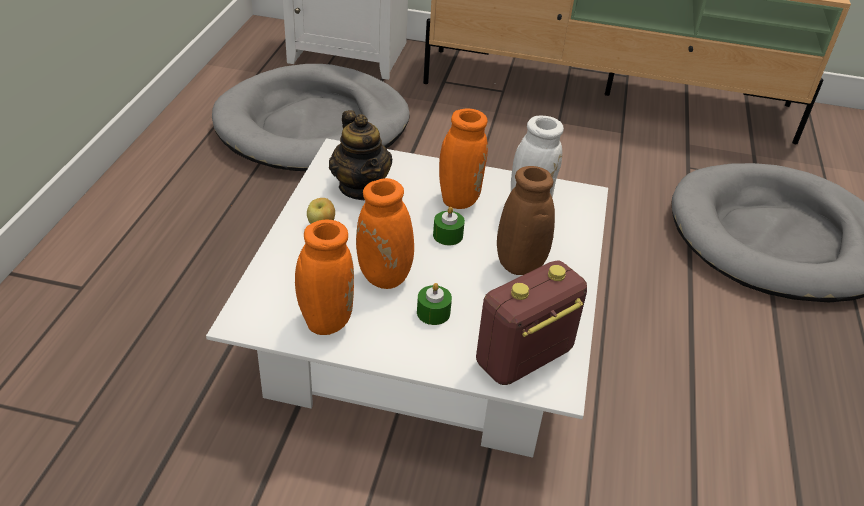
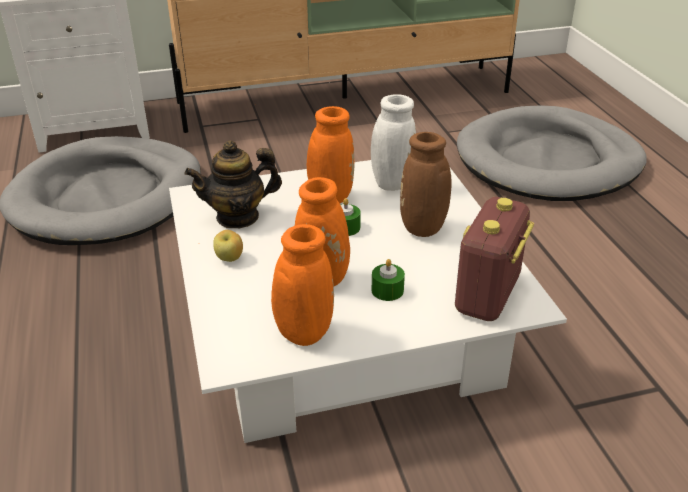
camera: 25 degrees left, 5 degrees down
(361, 188) = (238, 217): teapot -> teapot turned 120 degrees clockwise

